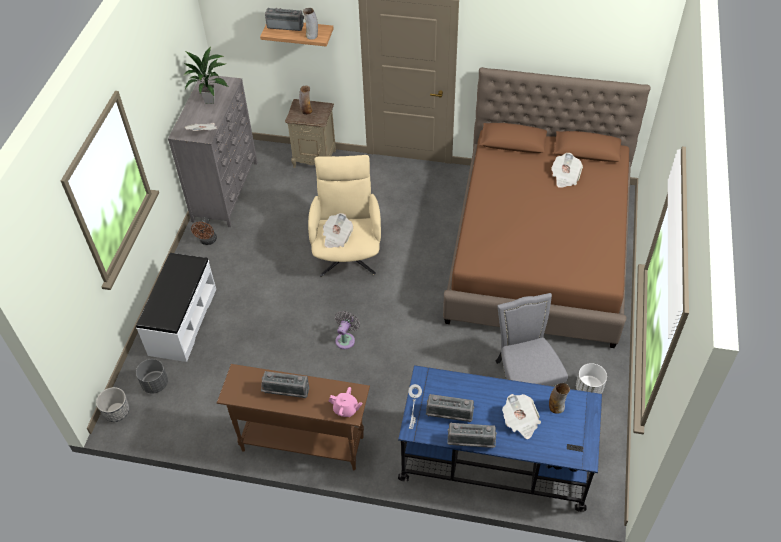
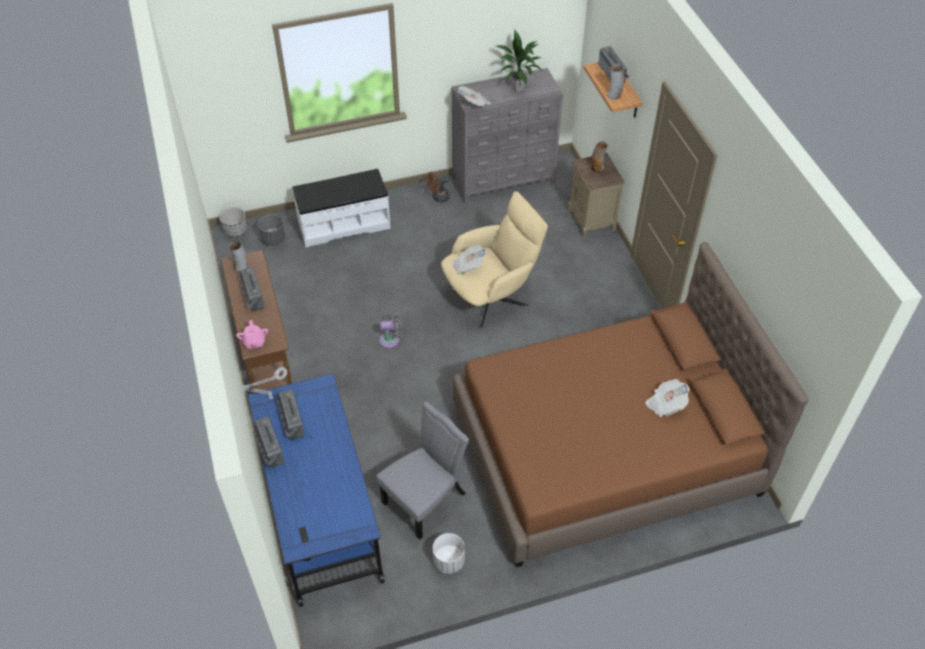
camera: 60 degrees right, 0 degrees up
(520, 421) = (311, 479): newspaper -> none
(556, 406) = (344, 502): vase -> vase (241, 267)

